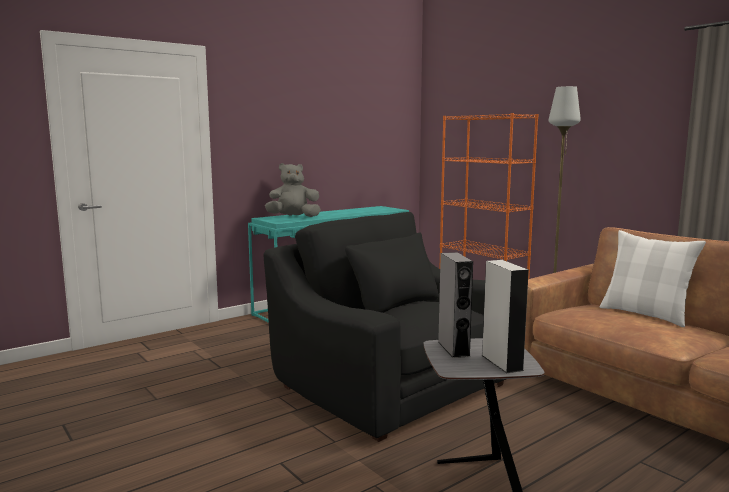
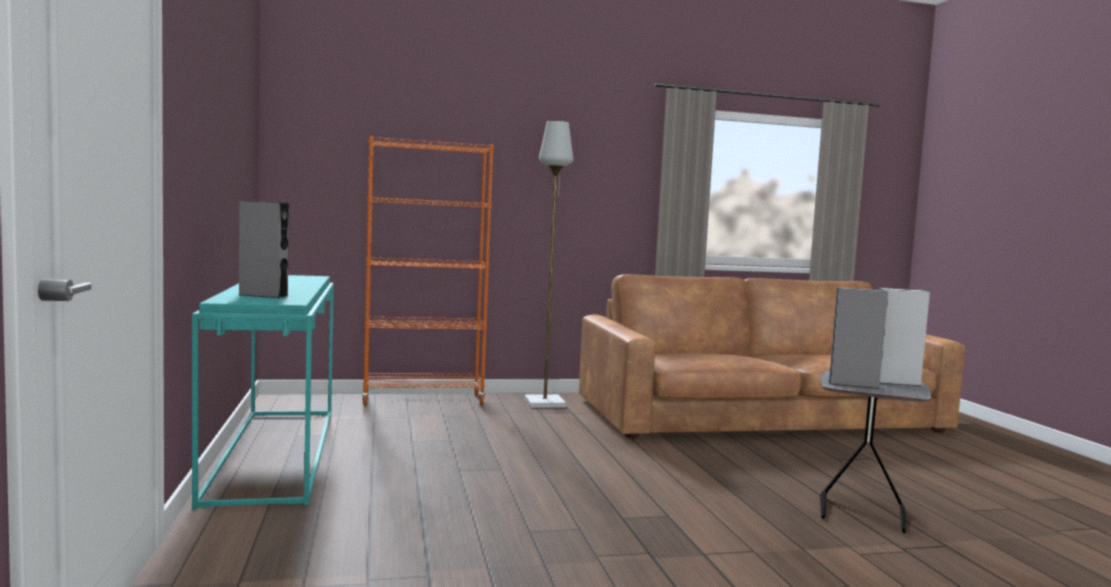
camera: 65 degrees left, 5 degrees down
(293, 217) = (263, 295): grey plush toy -> grey speaker
(389, 384) = (615, 492): black armchair -> none
(645, 314) = (691, 352): white pillow -> none

